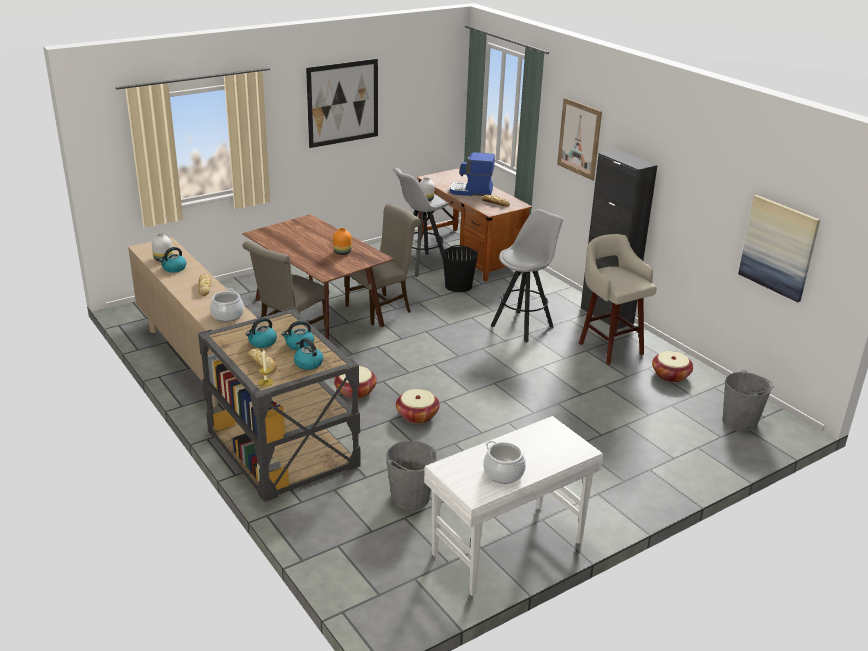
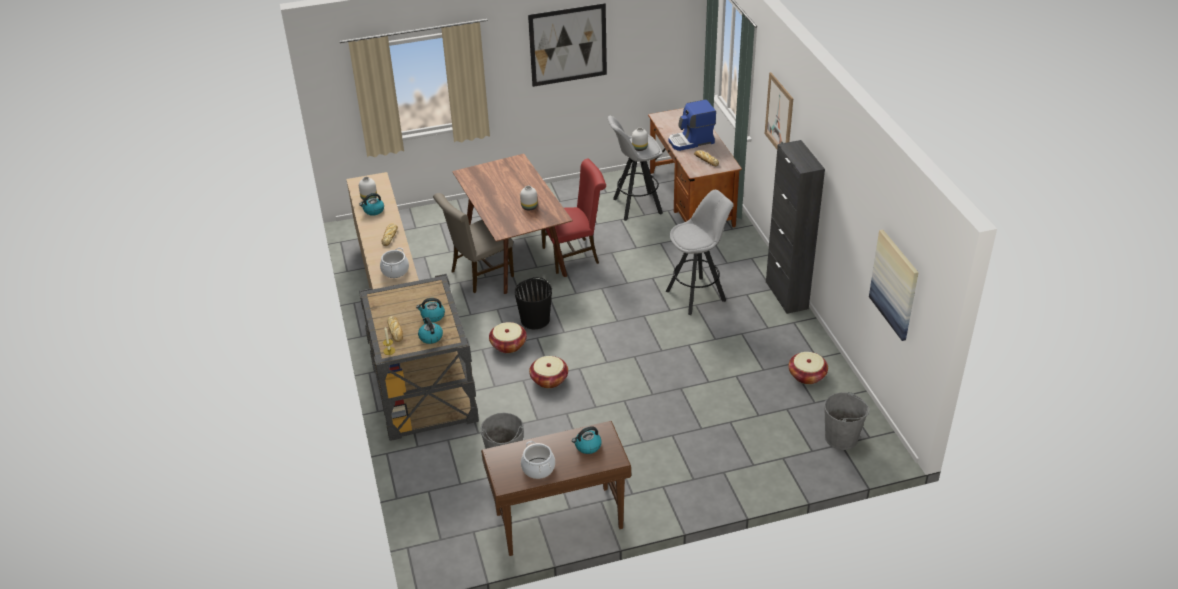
camera: 20 degrees right, 10 degrees up
(262, 342) = (404, 309): kettle -> kettle (587, 446)
(343, 252) = (529, 207): orange vase -> white vase
(381, 308) = (574, 254): beige chair -> red chair
(458, 286) = (660, 237): black bucket -> black bucket (535, 319)
(471, 192) = (691, 141): coffee machine -> coffee machine turned 45 degrees counterclockwise
(507, 549) = (558, 522): white console table -> brown console table
(609, 347) = (766, 334): beige stool -> none

